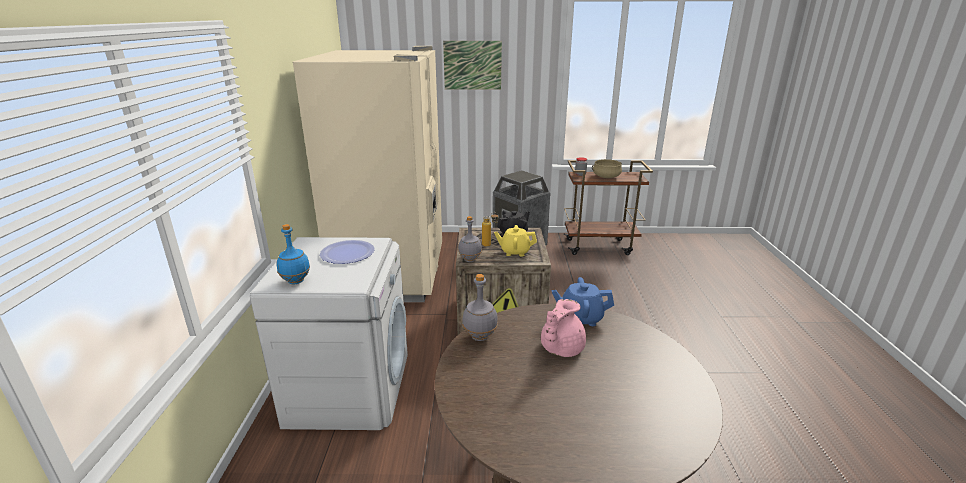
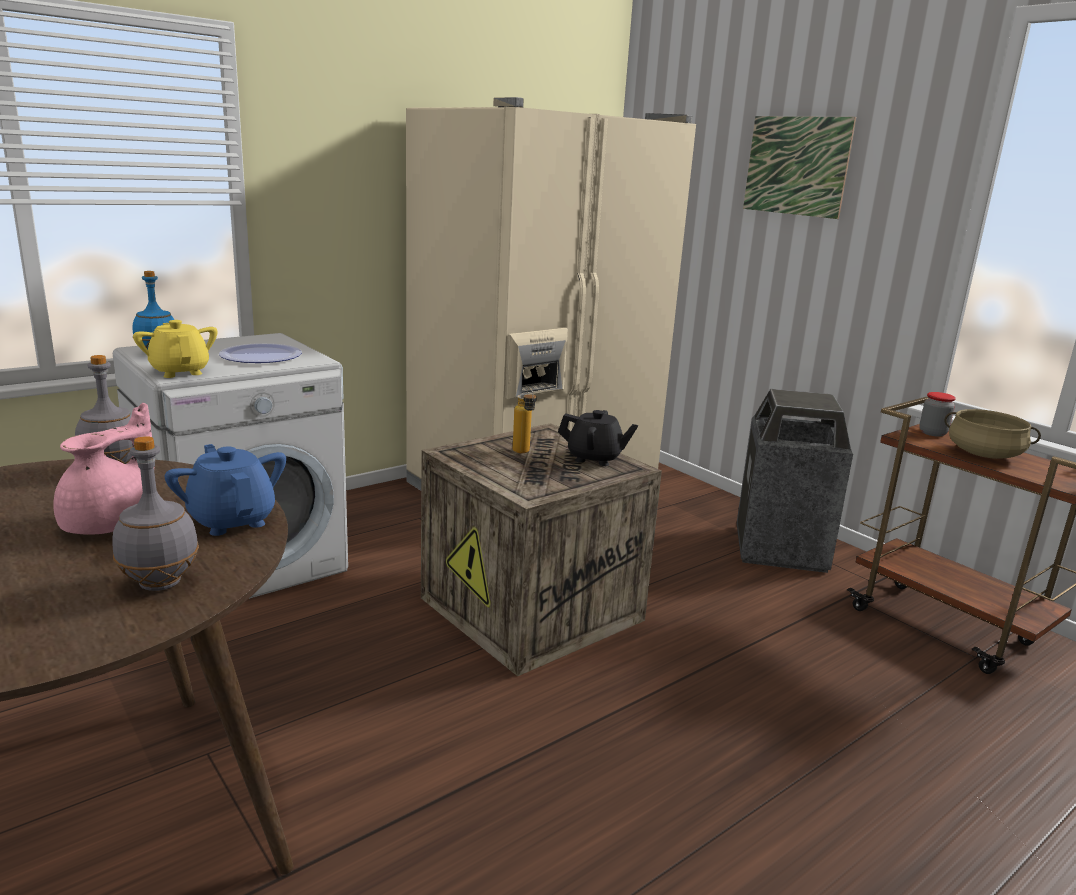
camera: 50 degrees right, 5 degrees down
(470, 260) = (451, 453): grey bottle -> grey bottle (161, 583)
(515, 252) = (529, 473): yellow teapot -> yellow teapot (180, 372)
(560, 348) = (110, 523): pink teapot -> pink teapot turned 120 degrees clockwise

